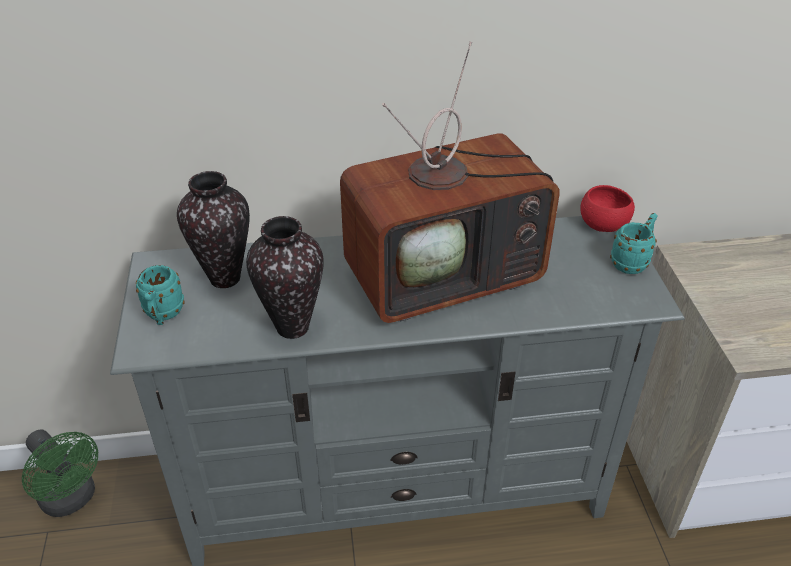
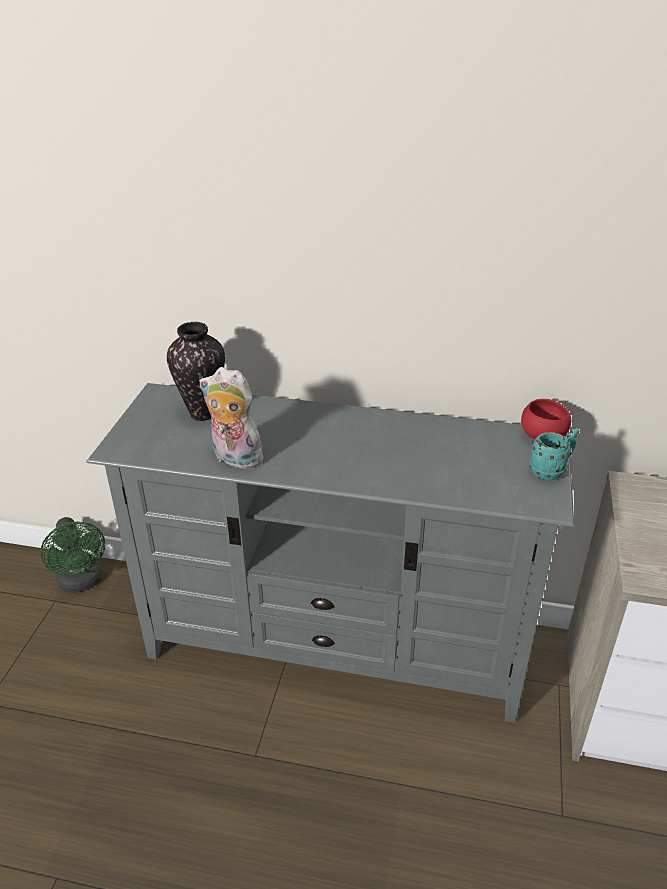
camera: 20 degrees right, 5 degrees down
(163, 315) = (143, 430): turquoise mug -> none
(294, 327) = (234, 458): vase -> plush toy
(446, 274) = (379, 446): television -> none

